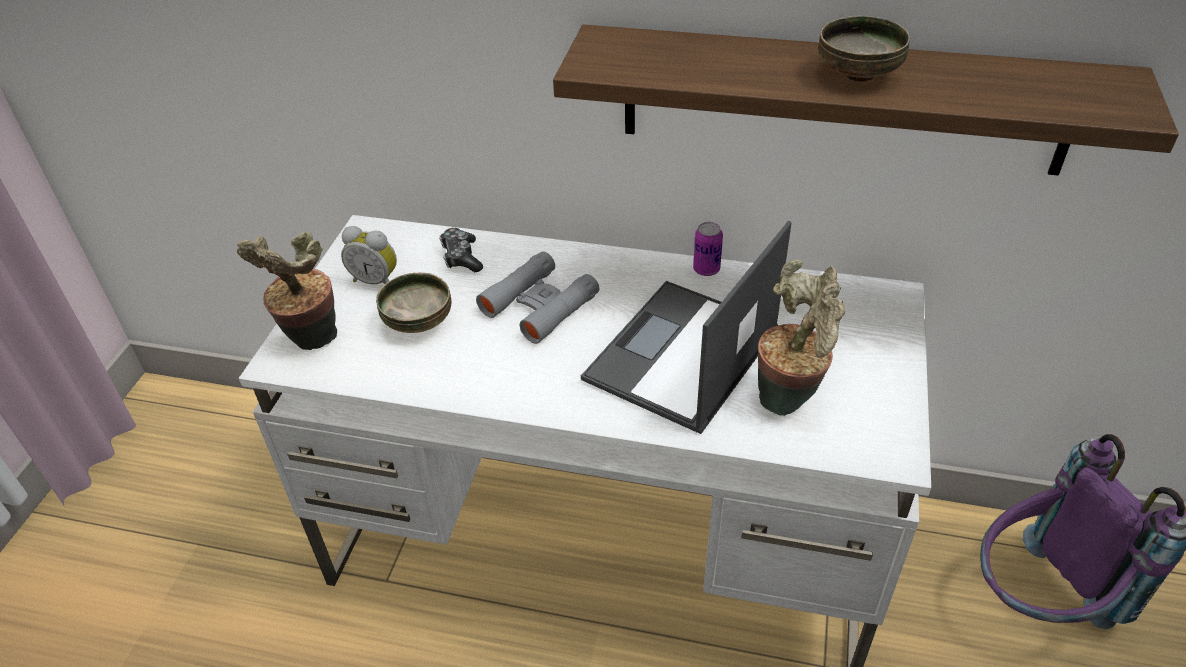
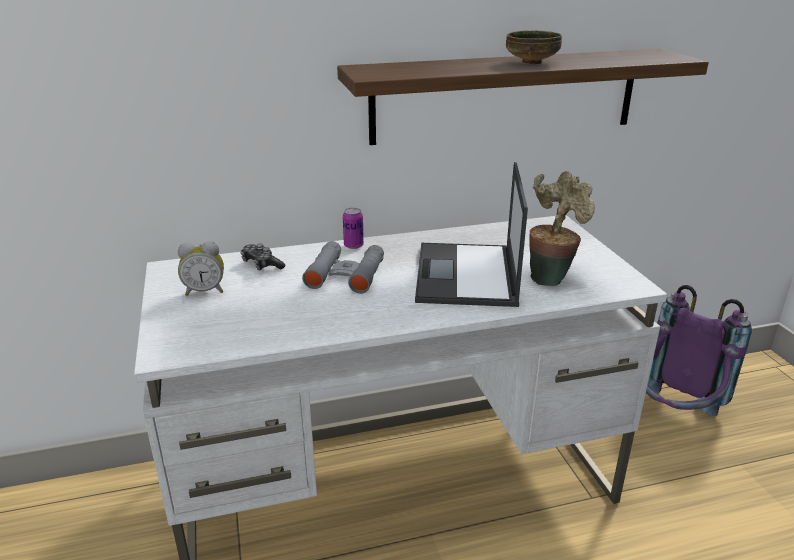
camera: 30 degrees left, 15 degrees down
(311, 340) = (181, 335): potted plant -> none
(418, 321) = (262, 303): bowl -> none
(706, 269) = (438, 234): can -> can (353, 245)

